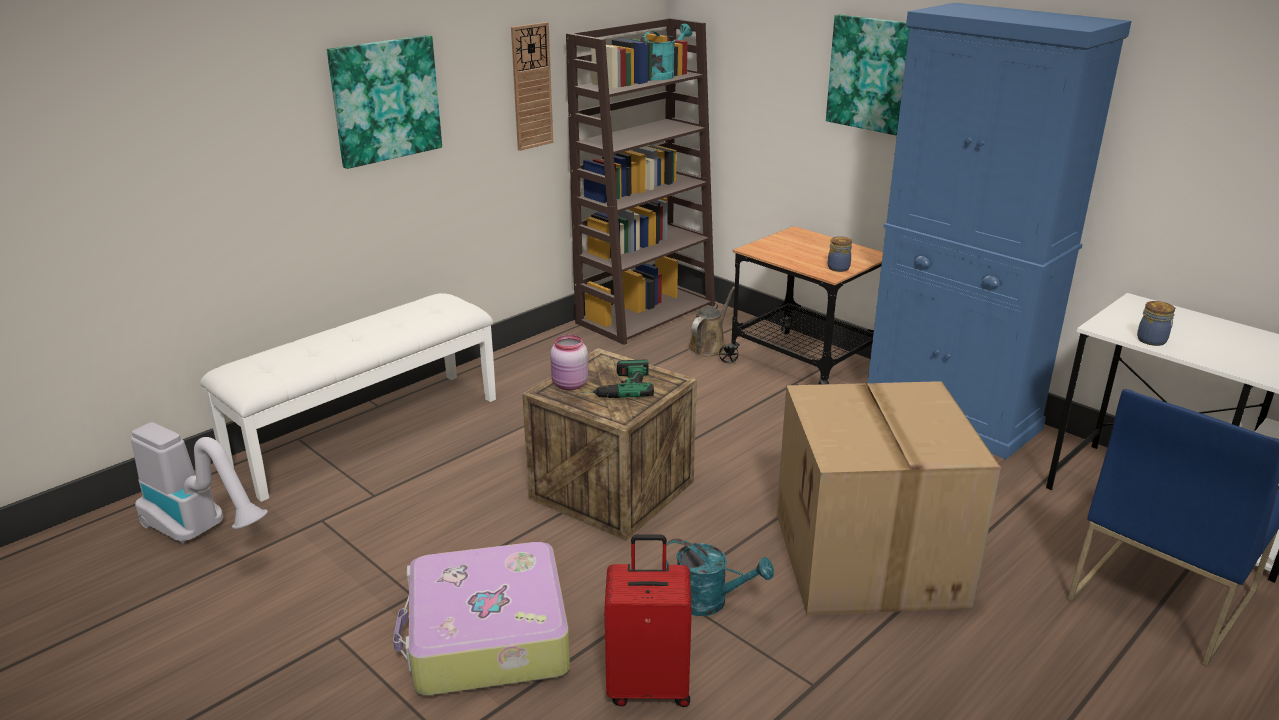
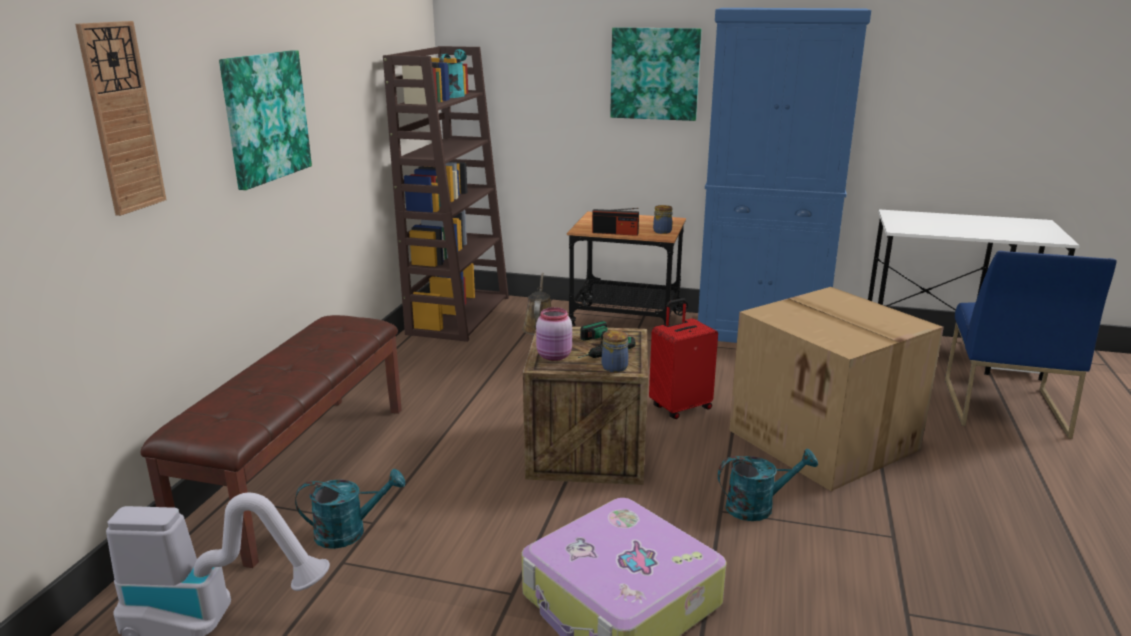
camera: 30 degrees left, 5 degrees down
(350, 497) = (349, 532): none -> turquoise watering can
(366, 431) = (299, 470): white bench -> brown bench
(531, 86) = (361, 106): wall clock -> wall clock (122, 118)
(649, 685) = (789, 584): red suitcase -> red suitcase (680, 407)
(783, 260) = (615, 233): none -> radio
(1152, 340) = (936, 231): jar -> jar (615, 367)

